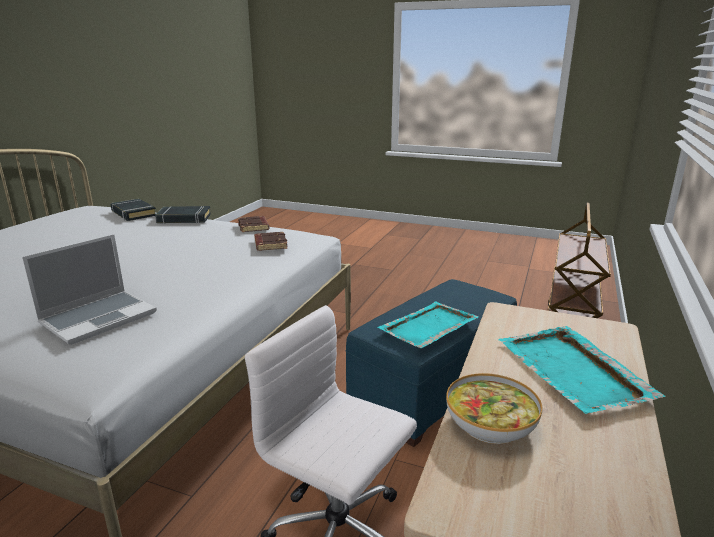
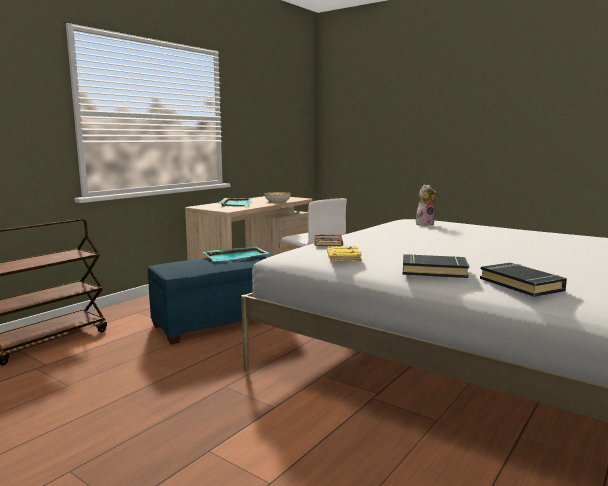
camera: 165 degrees left, 10 degrees down
(99, 317) = (424, 224): laptop -> plush toy
(254, 227) = (342, 257): brown book -> yellow book

